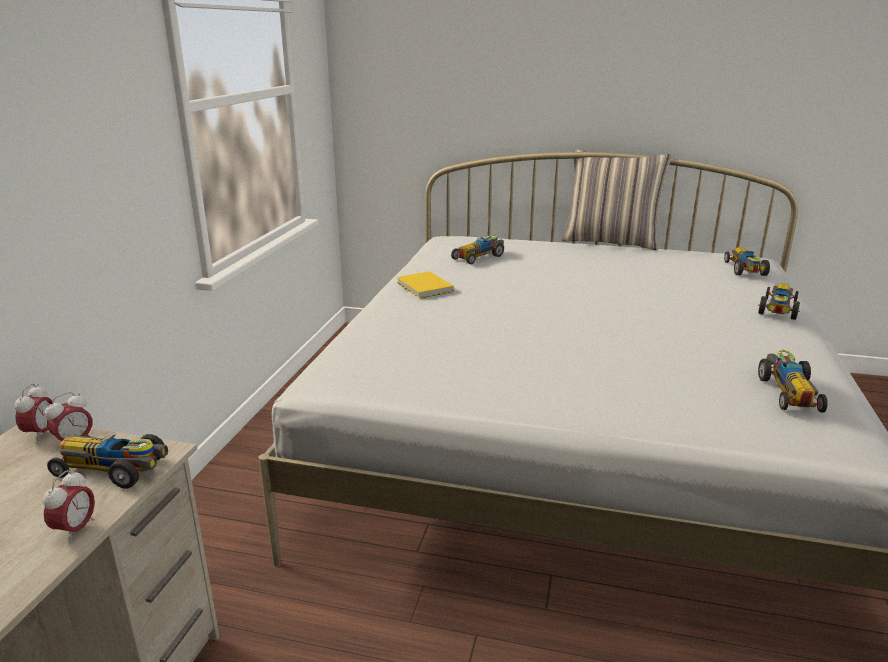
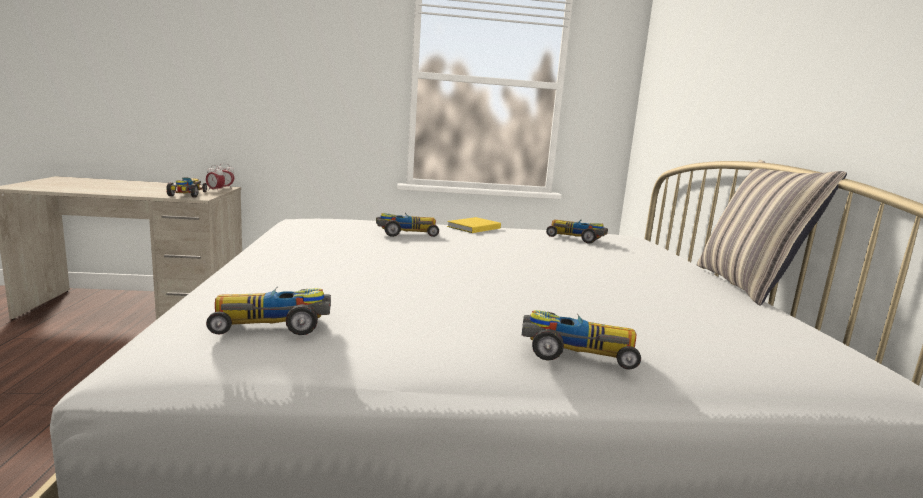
camera: 70 degrees right, 10 degrees down
(76, 530) = (138, 194): alarm clock -> none
(745, 270) = (758, 349): toy car -> toy car (406, 233)

